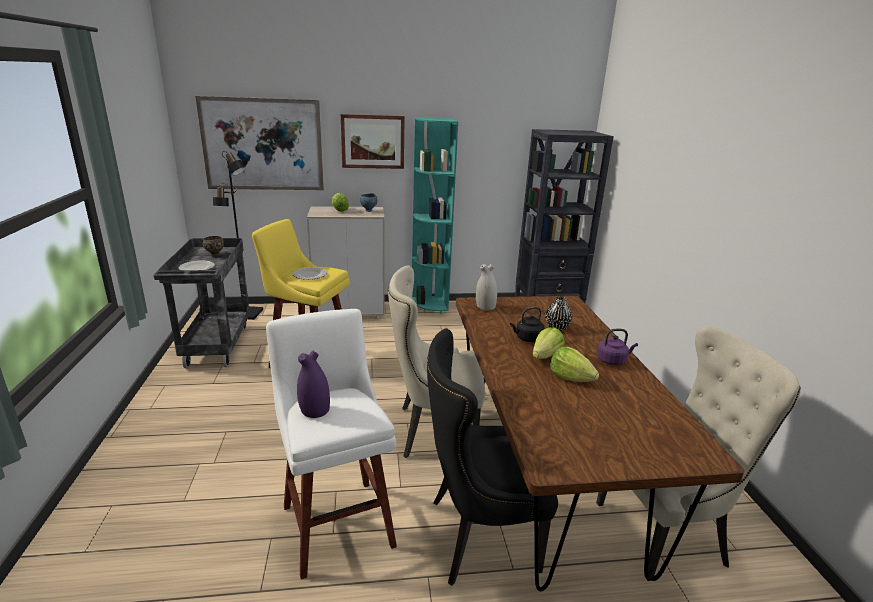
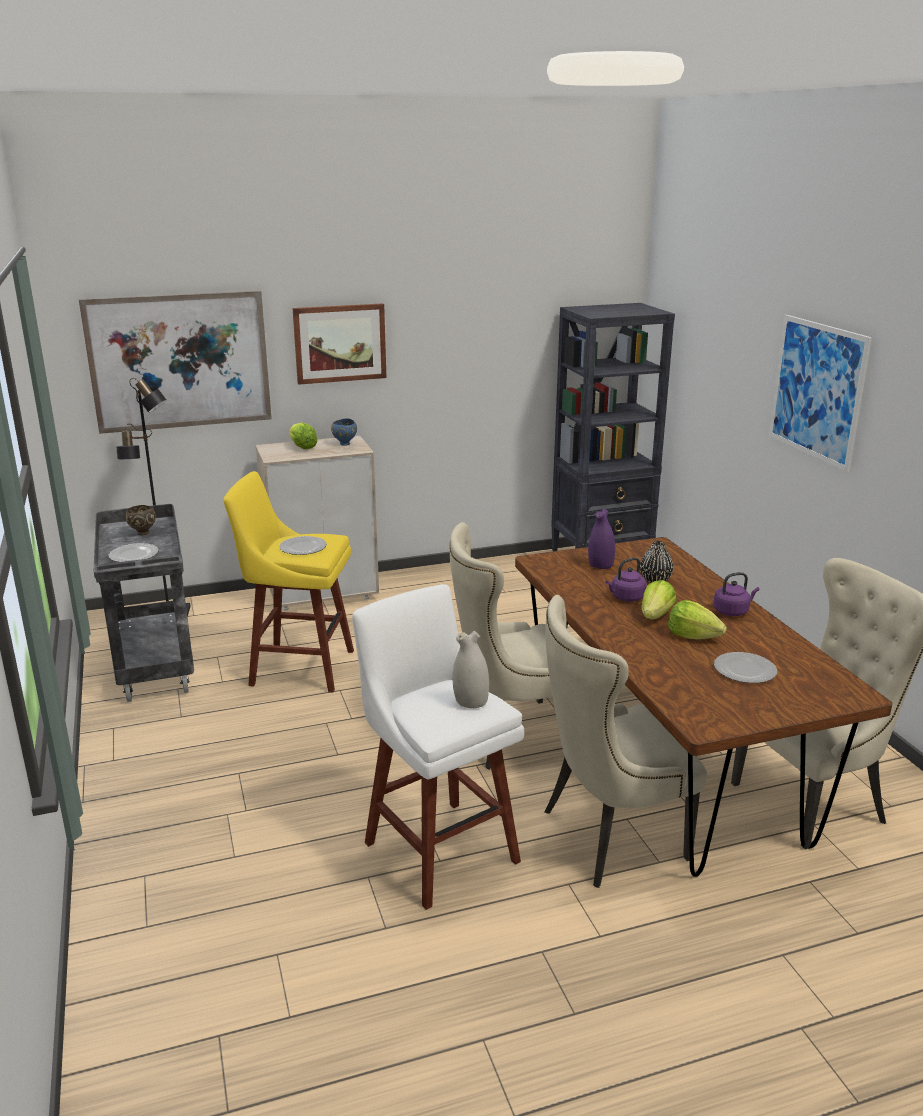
camera: 10 degrees left, 0 degrees up
(314, 411) = (426, 708): purple vase -> purple vase (600, 565)
(430, 308) = (436, 575): turquoise bookcase -> none
(479, 536) = (611, 837): black chair -> beige chair
(485, 307) = (557, 565): white vase -> white vase (470, 701)
(527, 338) = (626, 598): black kettle -> purple kettle
(607, 416) = (745, 671): none -> plate
(713, 189) = (817, 390): none -> picture

